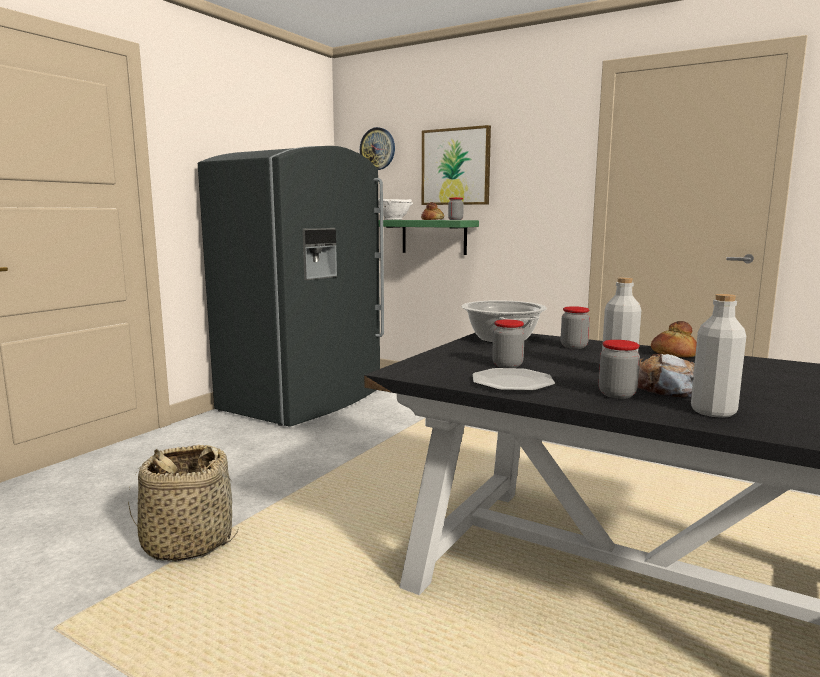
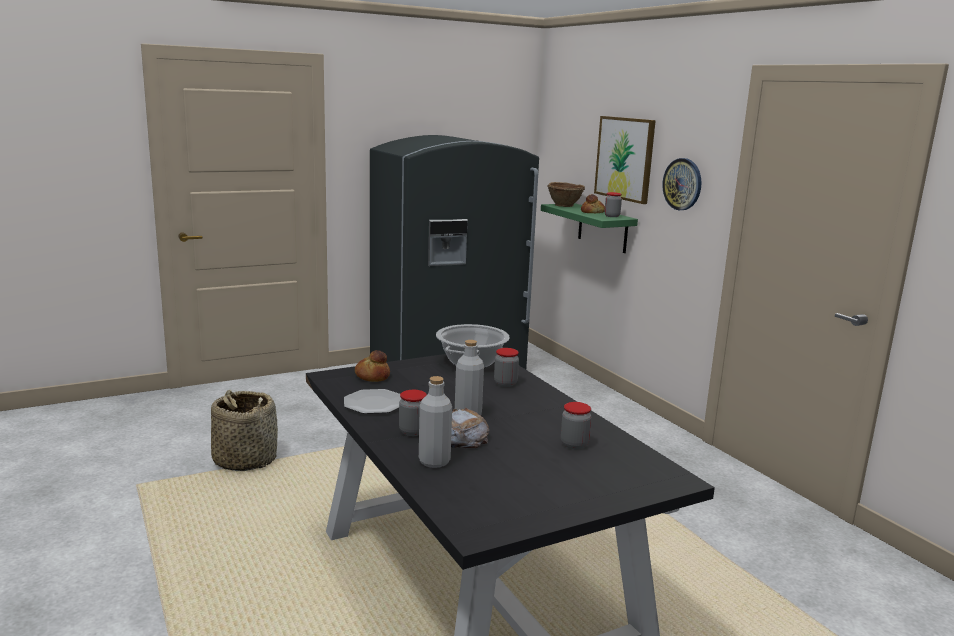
camera: 30 degrees right, 5 degrees up
(377, 149) = (569, 127): wall clock -> wall clock (682, 184)
(394, 219) = (565, 205): white bowl -> brown bowl
(507, 365) = (409, 388): jar -> jar (574, 444)
(673, 354) = (561, 411): bread -> bread (372, 376)

